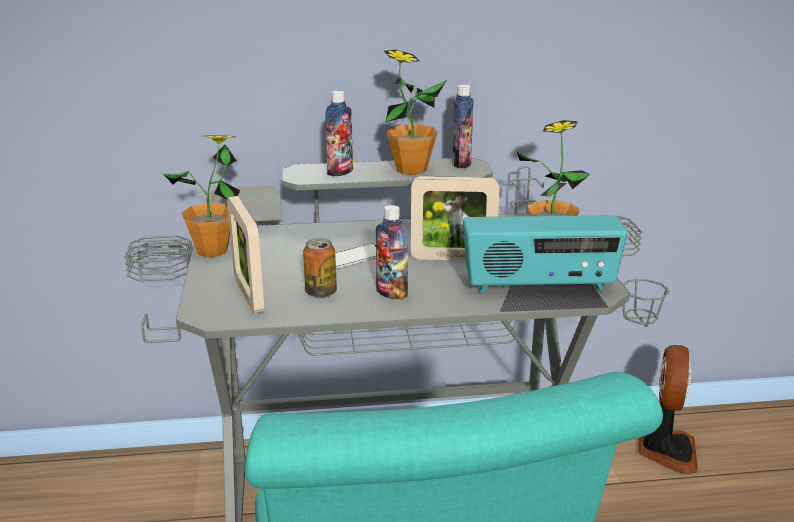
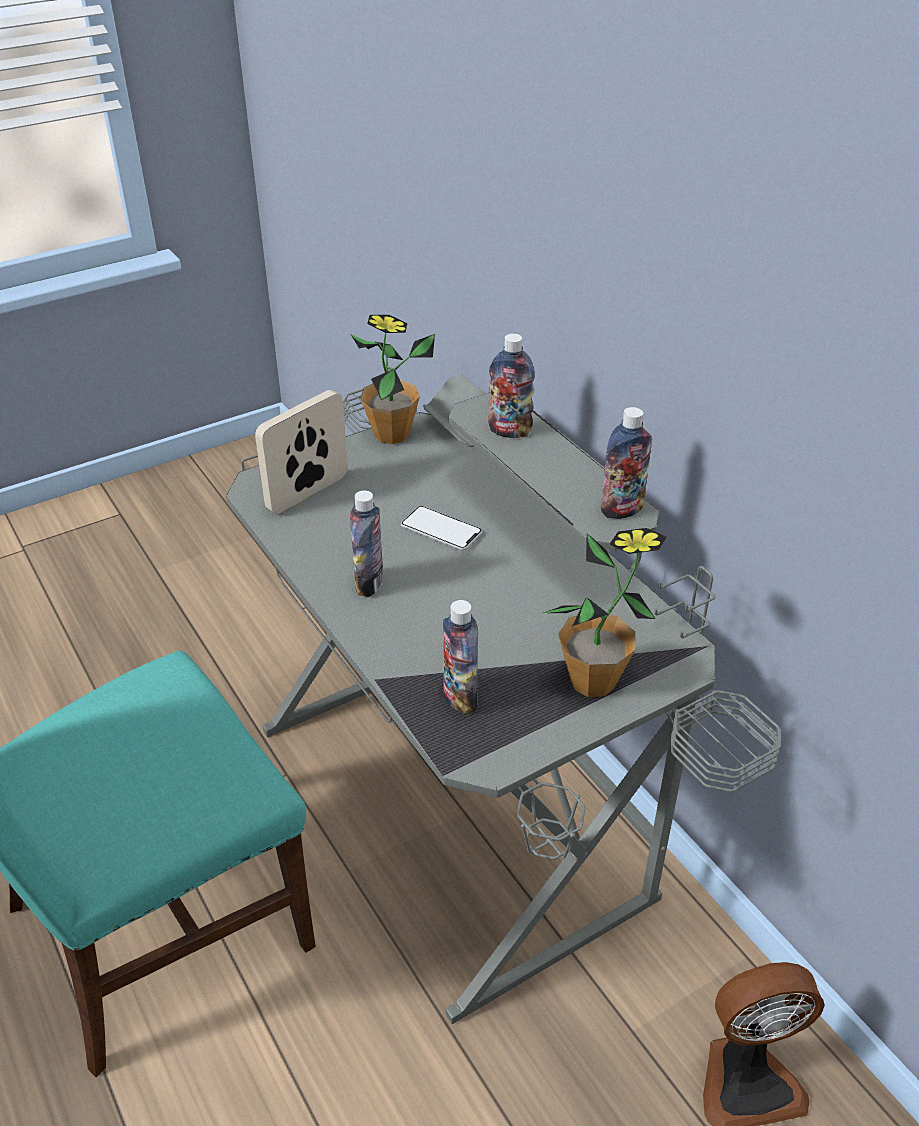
camera: 65 degrees right, 15 degrees up
(321, 293) = (340, 535): can -> none
(411, 170) = (561, 478): potted plant -> none
(453, 258) = (494, 603): picture frame -> none
(539, 286) = (460, 697): radio -> bottle

